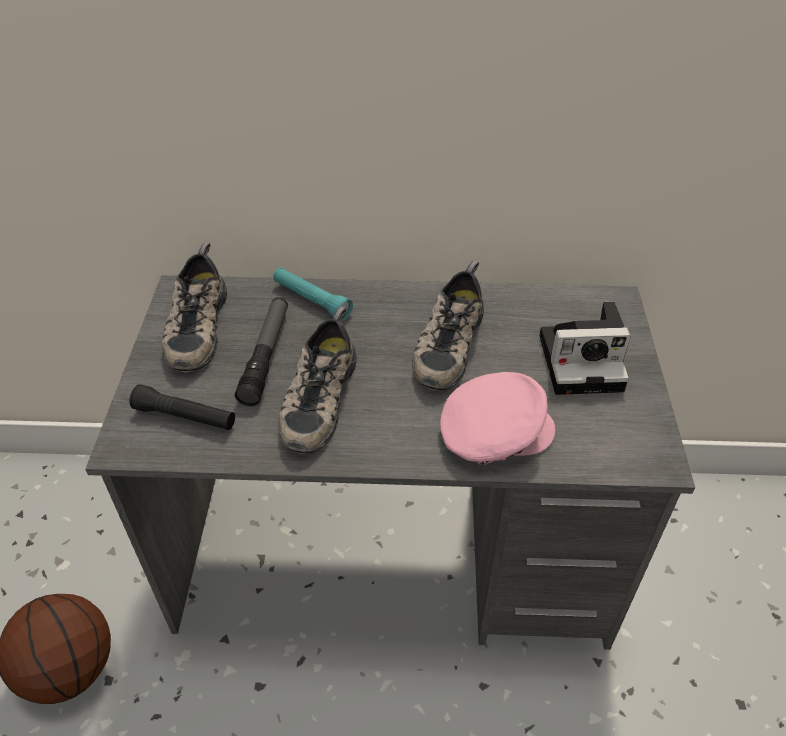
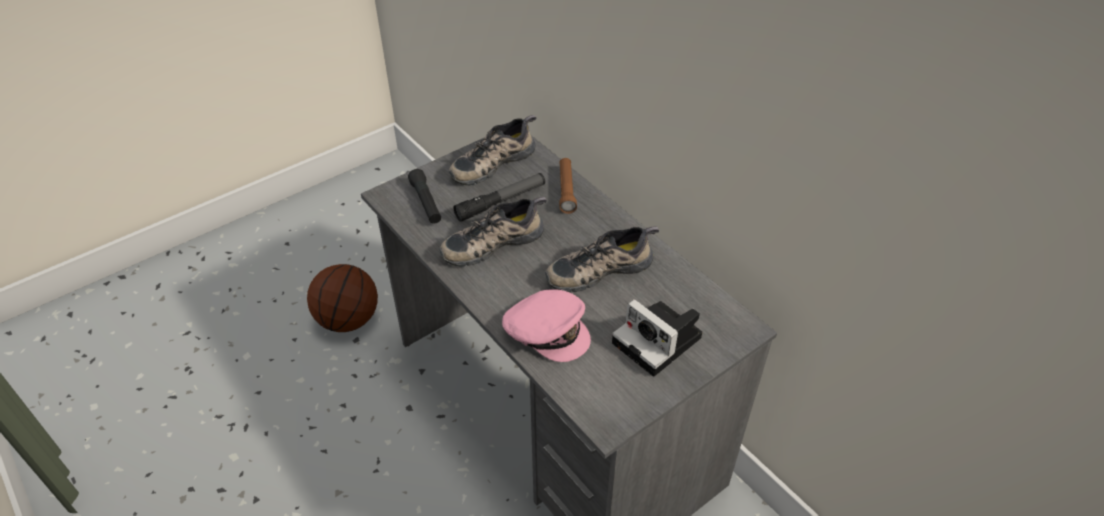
camera: 50 degrees right, 0 degrees up
(312, 300) = (566, 190): turquoise flashlight -> brown flashlight

